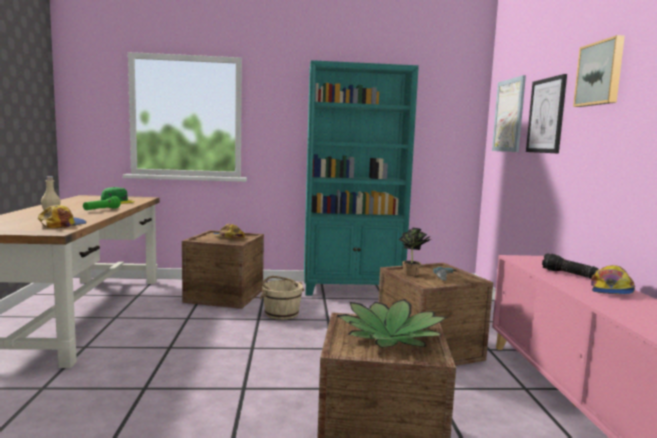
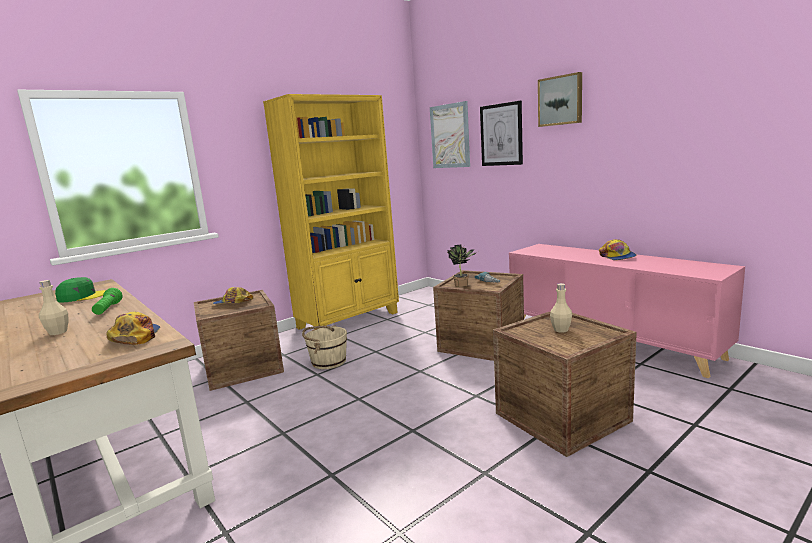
camera: 35 degrees left, 5 degrees up
(352, 289) = (349, 320): turquoise bookcase -> yellow bookcase
(391, 336) = (561, 330): potted plant -> beige bottle
(568, 274) = (575, 253): flashlight -> none

